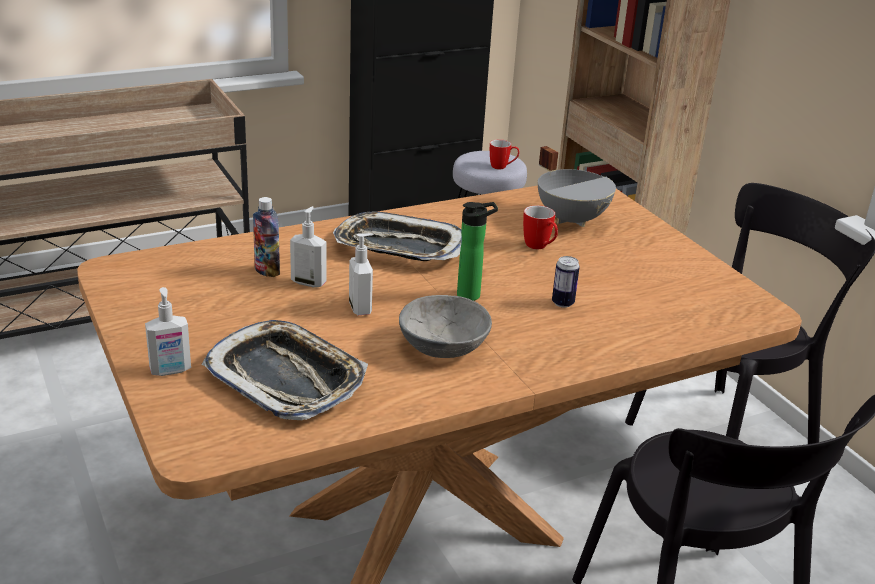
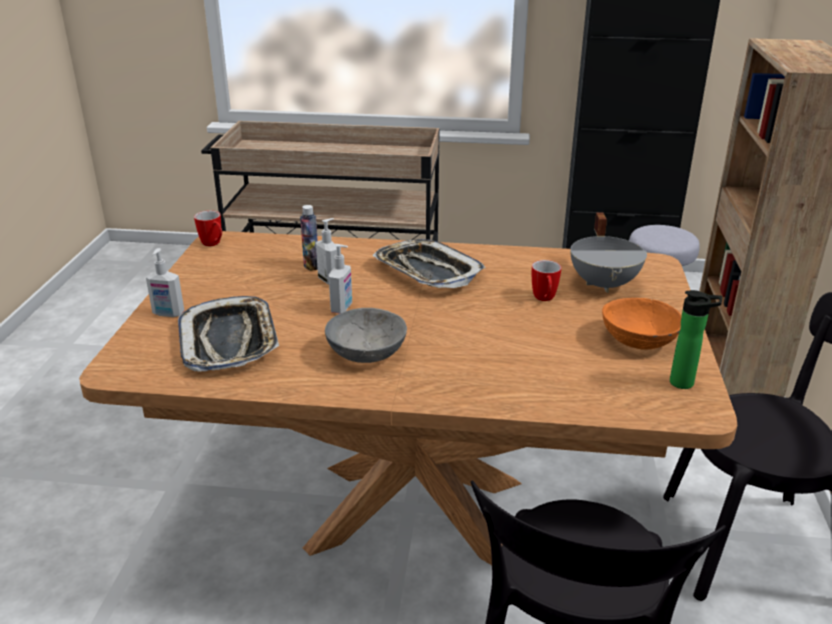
camera: 35 degrees right, 0 degrees up
(472, 295) = (438, 321): bottle -> bottle (685, 383)
(502, 167) = (671, 242): mug -> mug (213, 244)
(563, 303) = (507, 348): can -> none
(657, 264) = (638, 340): none -> orange bowl

